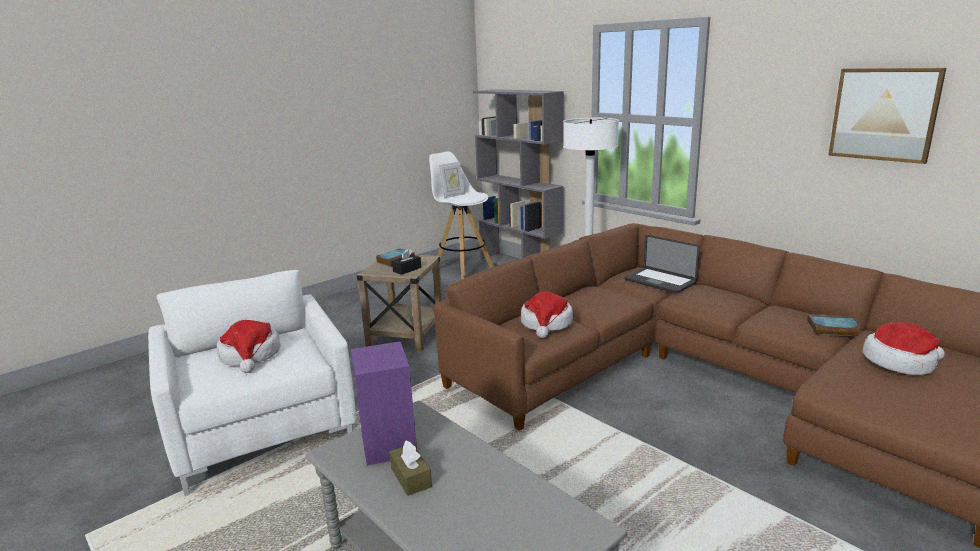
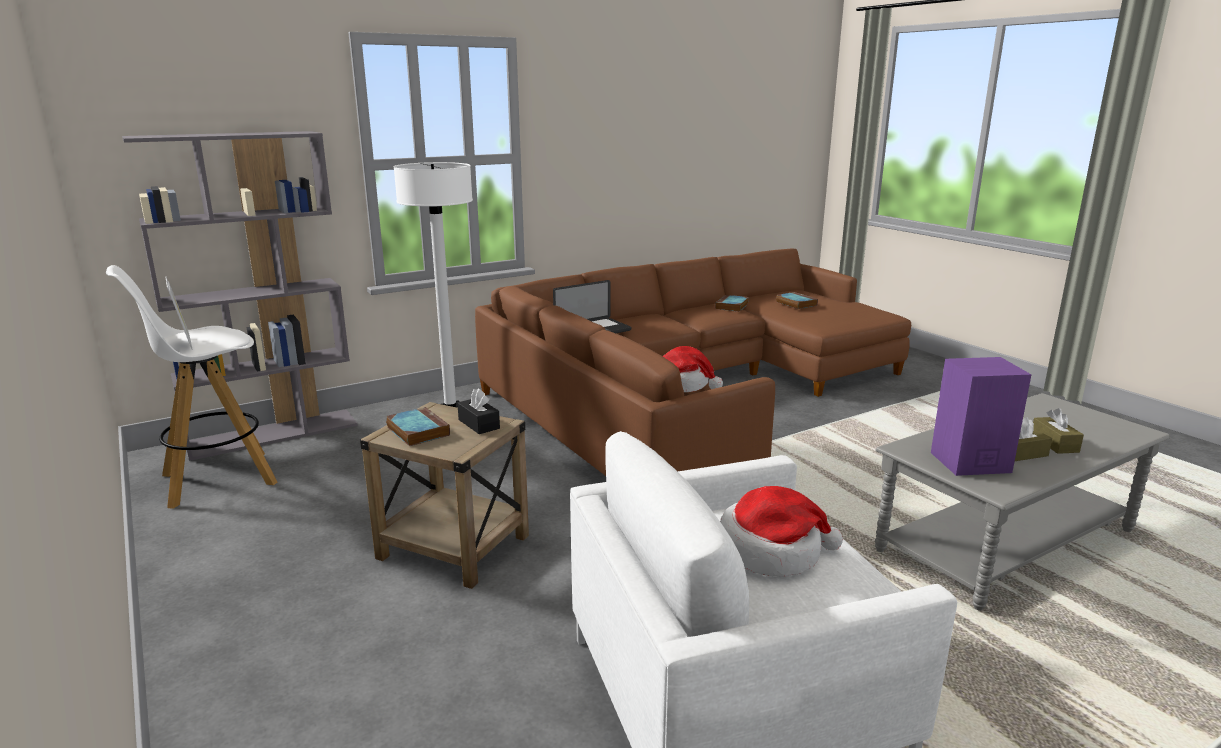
camera: 80 degrees left, 0 degrees up
(442, 507) = (1054, 443): none -> brown tissue box
(884, 114) = (669, 134): picture -> none
(900, 362) = (795, 303): hat -> book

